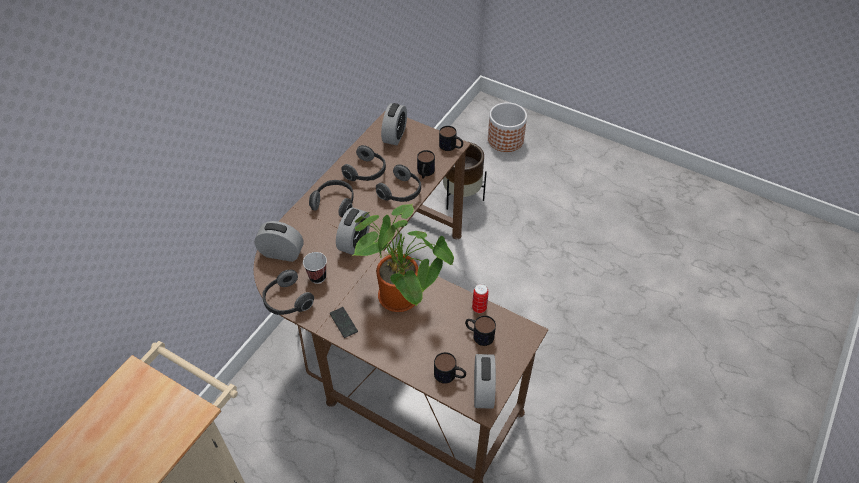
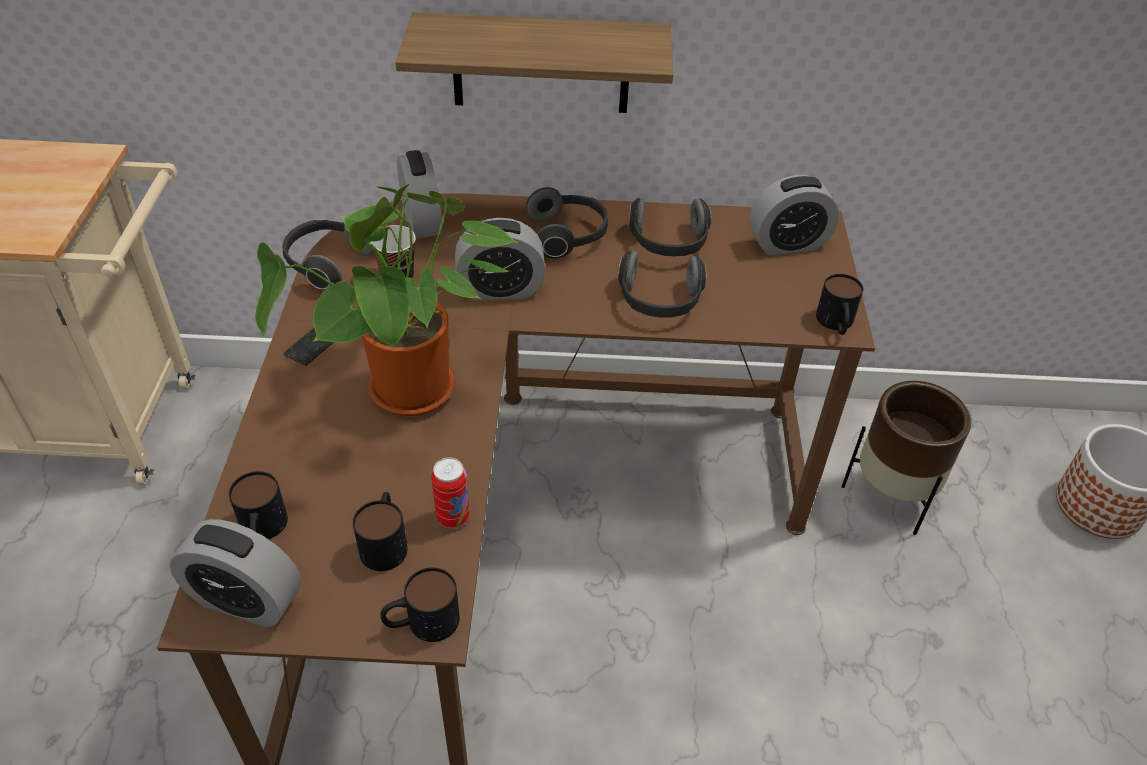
camera: 60 degrees right, 5 degrees down
(280, 144) = (541, 64): none -> shelf
(425, 173) = (734, 314): mug -> mug (421, 623)
(483, 391) = (246, 600): alarm clock -> alarm clock turned 45 degrees clockwise

